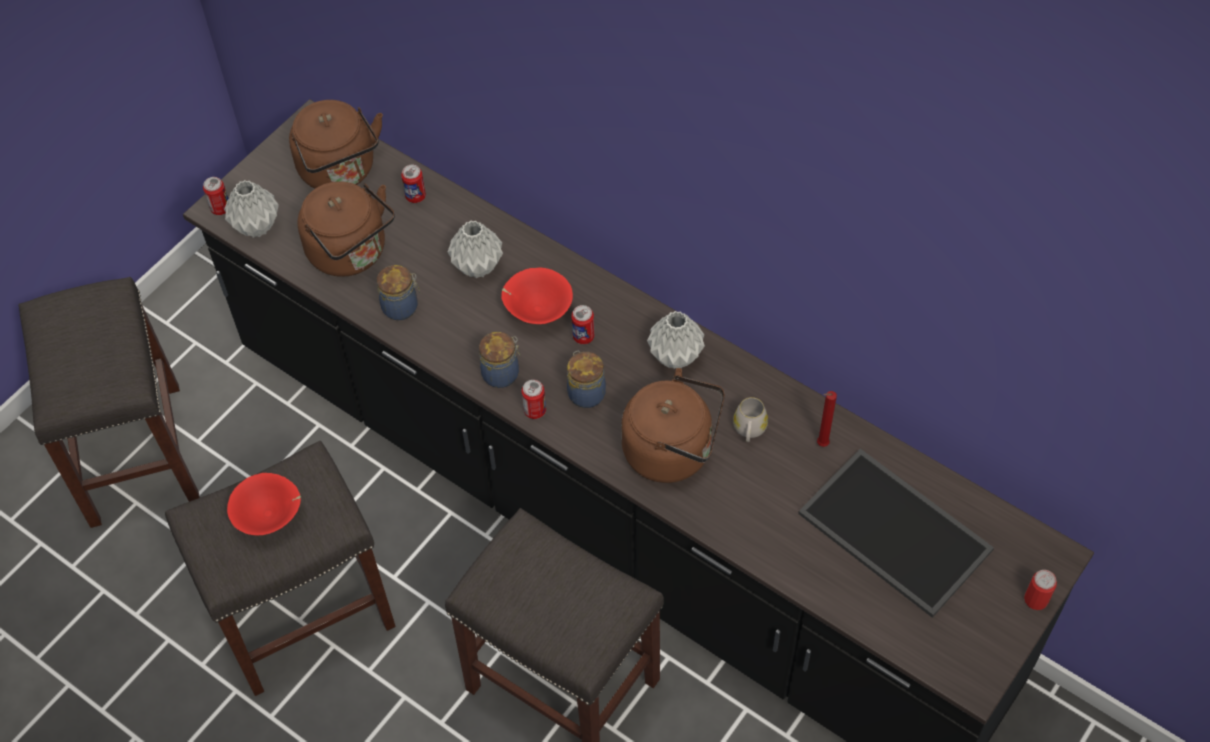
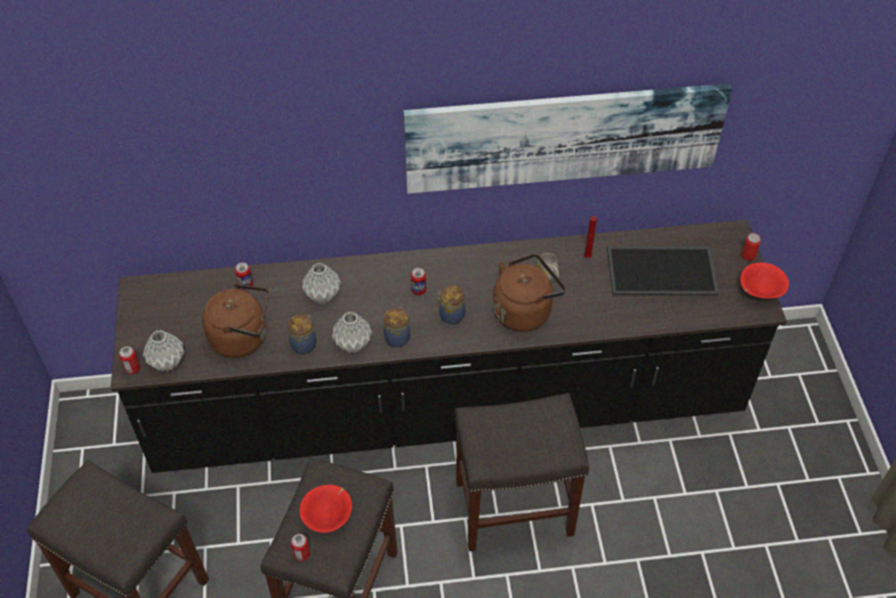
camera: 45 degrees left, 5 degrees down
(340, 172) = (185, 302): brown kettle -> none
(535, 410) = (435, 342): can -> can (302, 554)
(537, 310) = (379, 294): red bowl -> red bowl (759, 292)
(676, 356) = (474, 267): grey vase -> grey vase (353, 344)
(839, 259) = (564, 137): none -> picture

